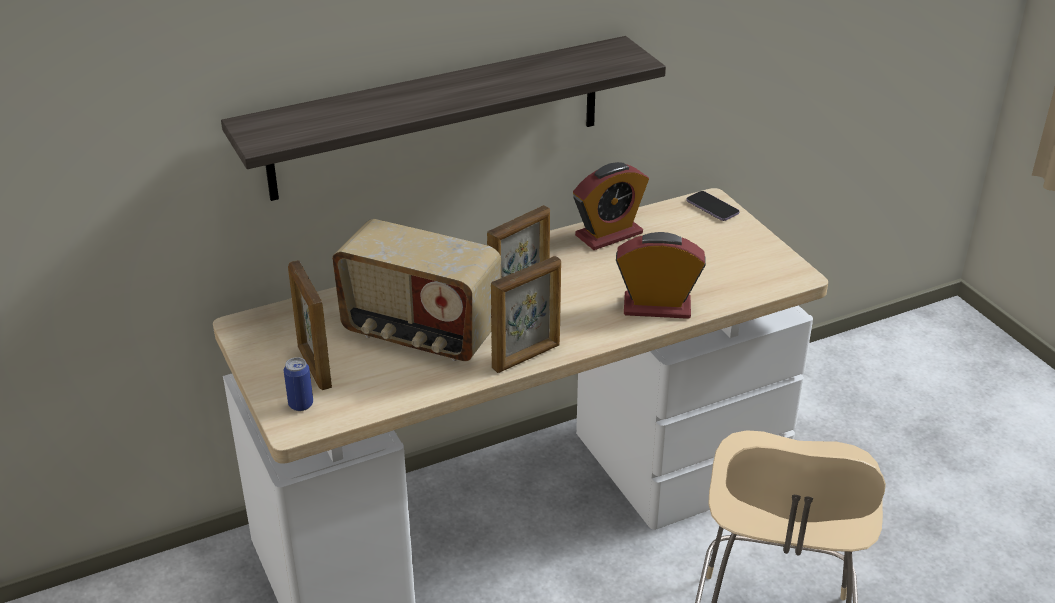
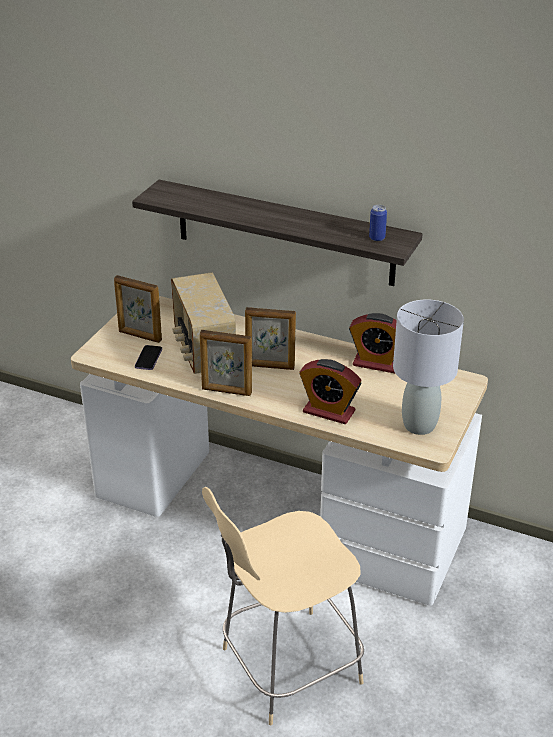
camera: 50 degrees right, 0 degrees up
(301, 404) = (108, 347): can -> can (377, 238)
(314, 367) = (140, 336): picture frame -> picture frame turned 90 degrees counterclockwise
(657, 307) = (329, 411): alarm clock -> alarm clock turned 150 degrees clockwise
(712, 207) = (461, 385): phone -> phone (148, 358)
(749, 265) = (418, 425): none -> grey table lamp

